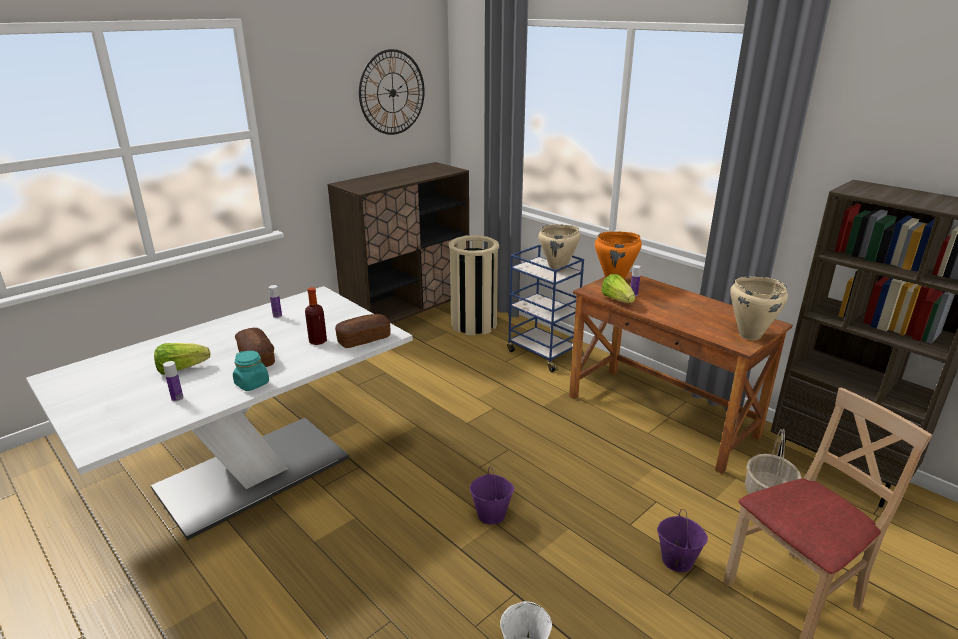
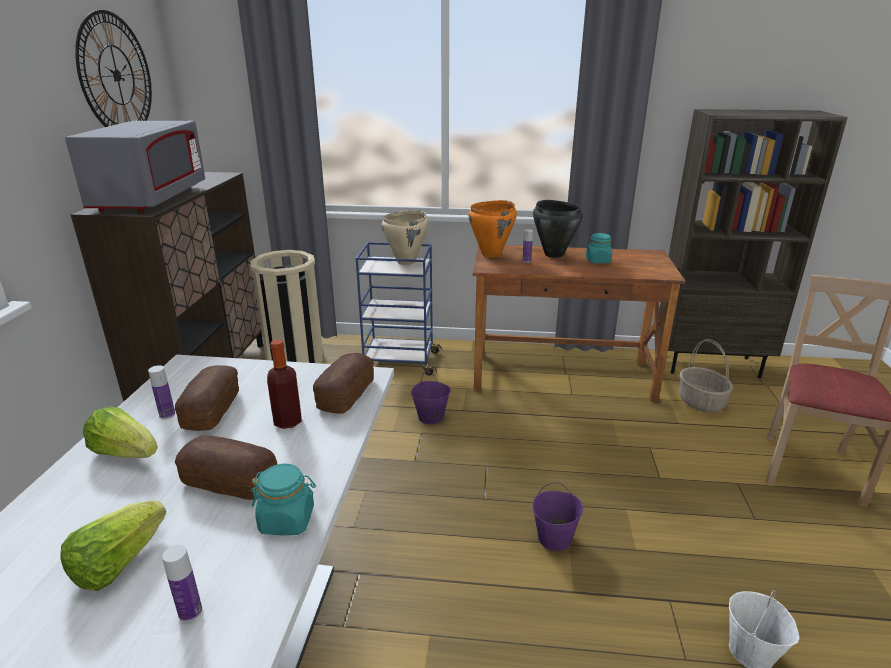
camera: 40 degrees left, 0 degrees up
(296, 321) = (212, 410): none -> bread
(380, 181) = (151, 199): none -> grey microwave
(617, 300) = (523, 269): lettuce -> lettuce (125, 453)
(669, 296) = (554, 254): none -> black cooking pot
(676, 560) = (723, 487): purple bucket -> purple bucket (430, 417)
(699, 313) = (598, 261): none -> turquoise jar
(749, 335) = (656, 266): beige cooking pot -> none

